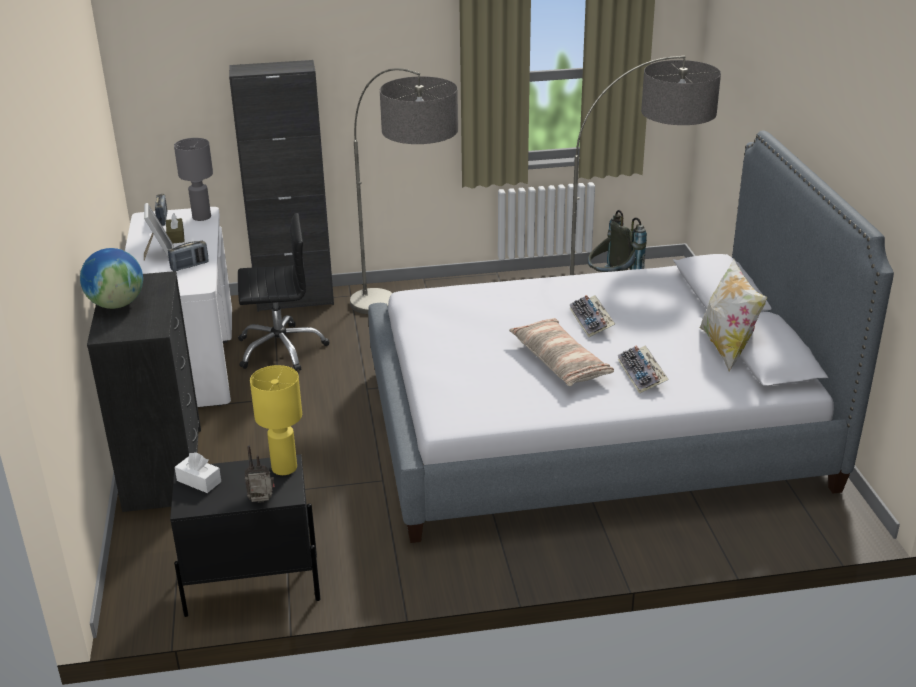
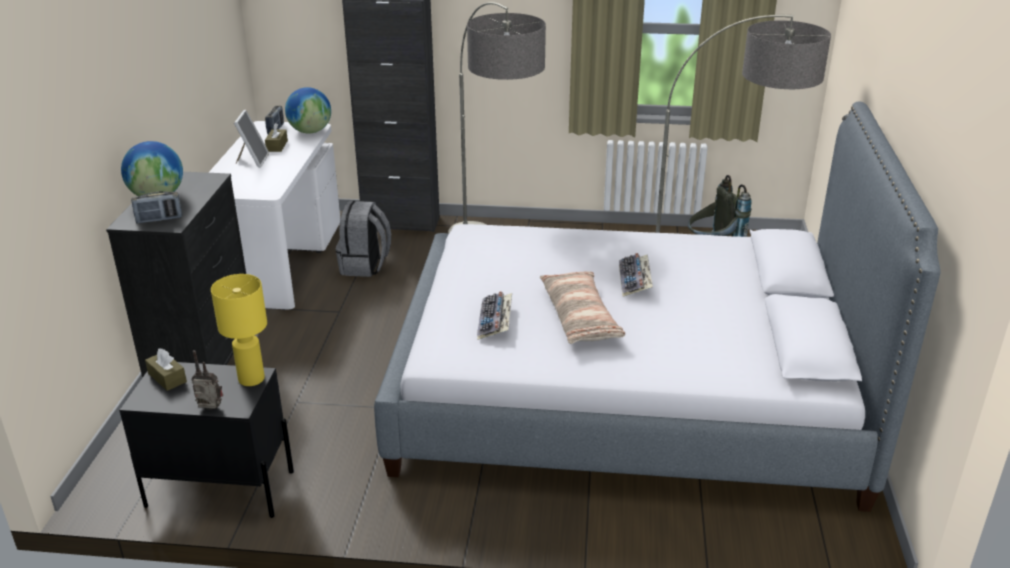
camera: 15 degrees right, 0 degrees up
(189, 266) = (271, 173): radio -> radio (159, 219)
(199, 481) = (167, 378): white tissue box -> brown tissue box
(201, 217) = (310, 131): grey table lamp -> globe
(281, 349) = (365, 266): black office chair -> grey backpack
(642, 375) = (659, 344): keyboard -> keyboard (495, 322)
(727, 348) = (766, 330): pillow -> none

